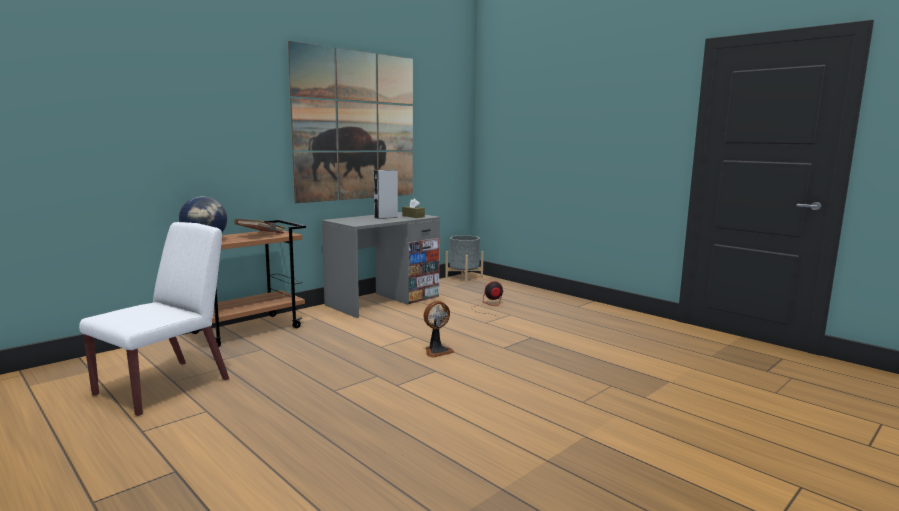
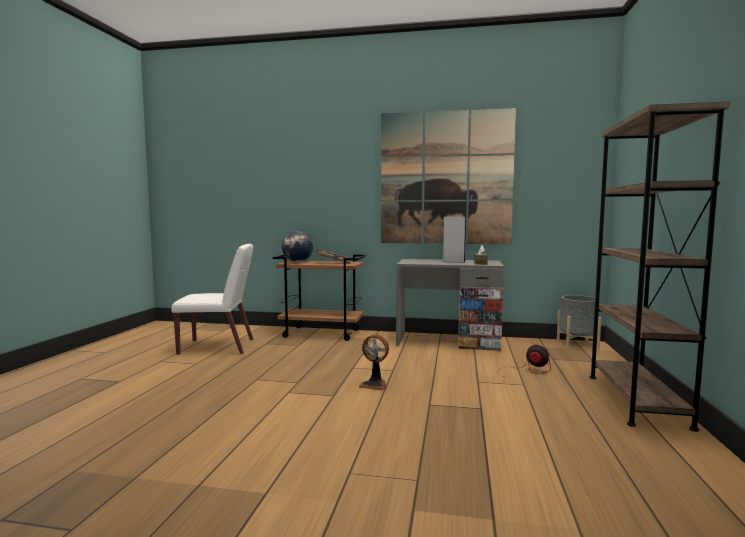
camera: 55 degrees right, 5 degrees down
(571, 303) = (636, 400): none -> brown bookcase

